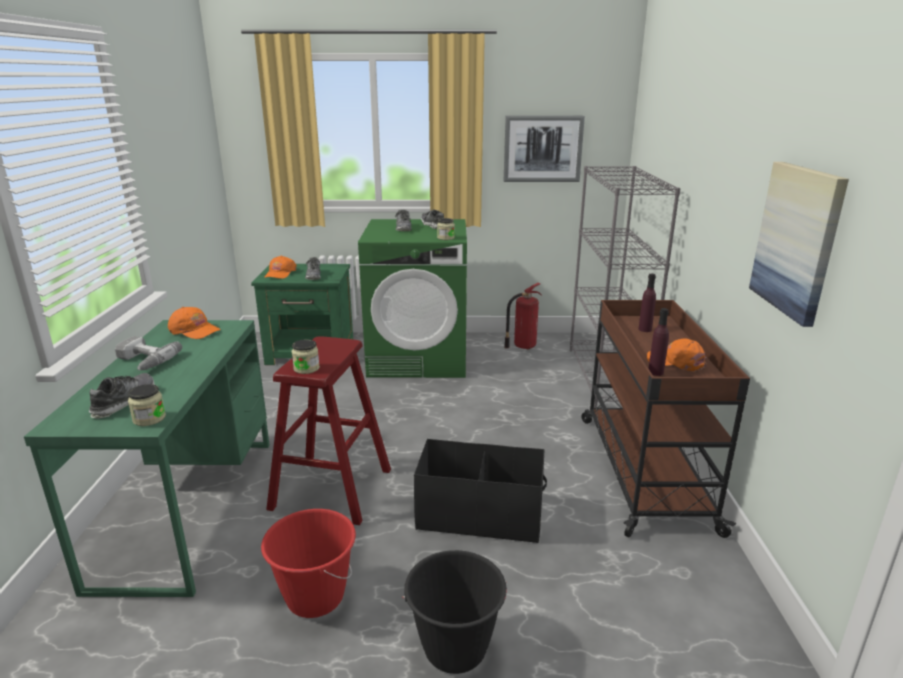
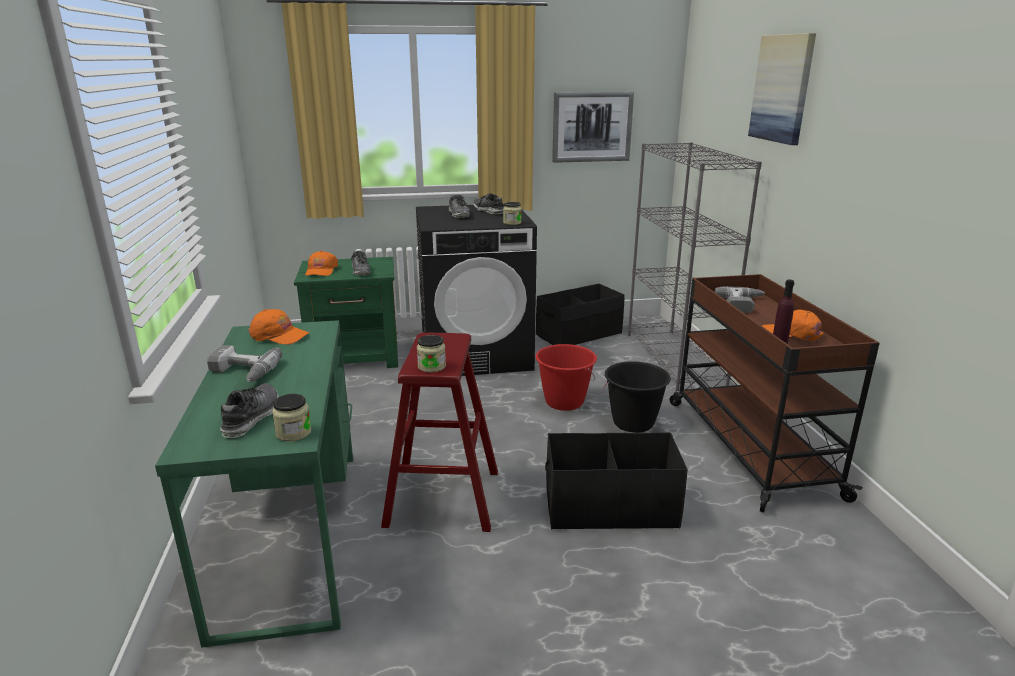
camera: 10 degrees left, 0 degrees up
(315, 597) = (475, 611): red bucket -> red bucket (564, 402)
(419, 358) = (476, 354): green washing machine -> black washing machine
(455, 648) = (643, 642): black bucket -> black bucket (633, 423)
(523, 346) = (579, 334): fire extinguisher -> black storage box
(645, 329) = (743, 304): purple bottle -> power drill
(797, 240) = (928, 205): picture -> picture (782, 88)

